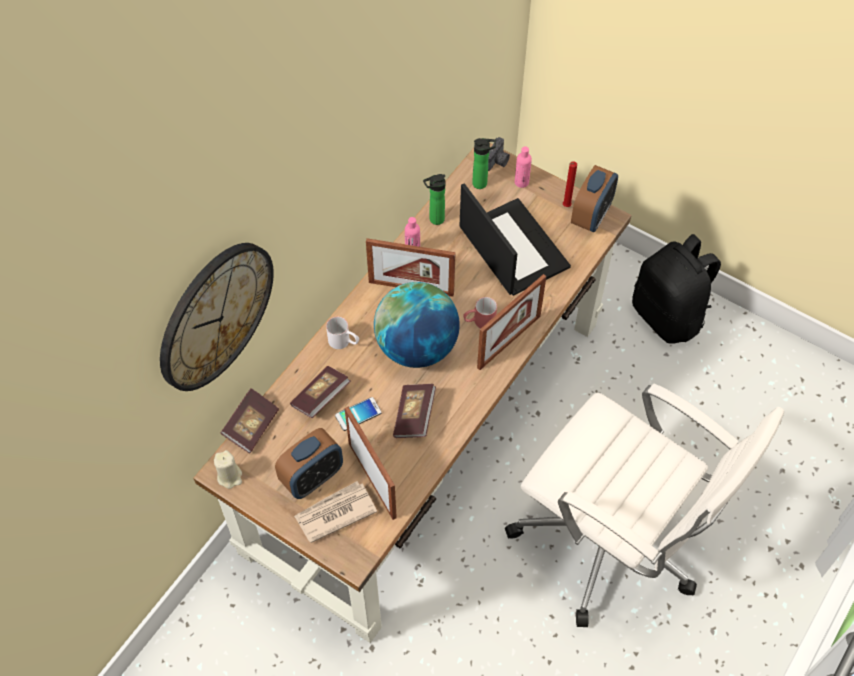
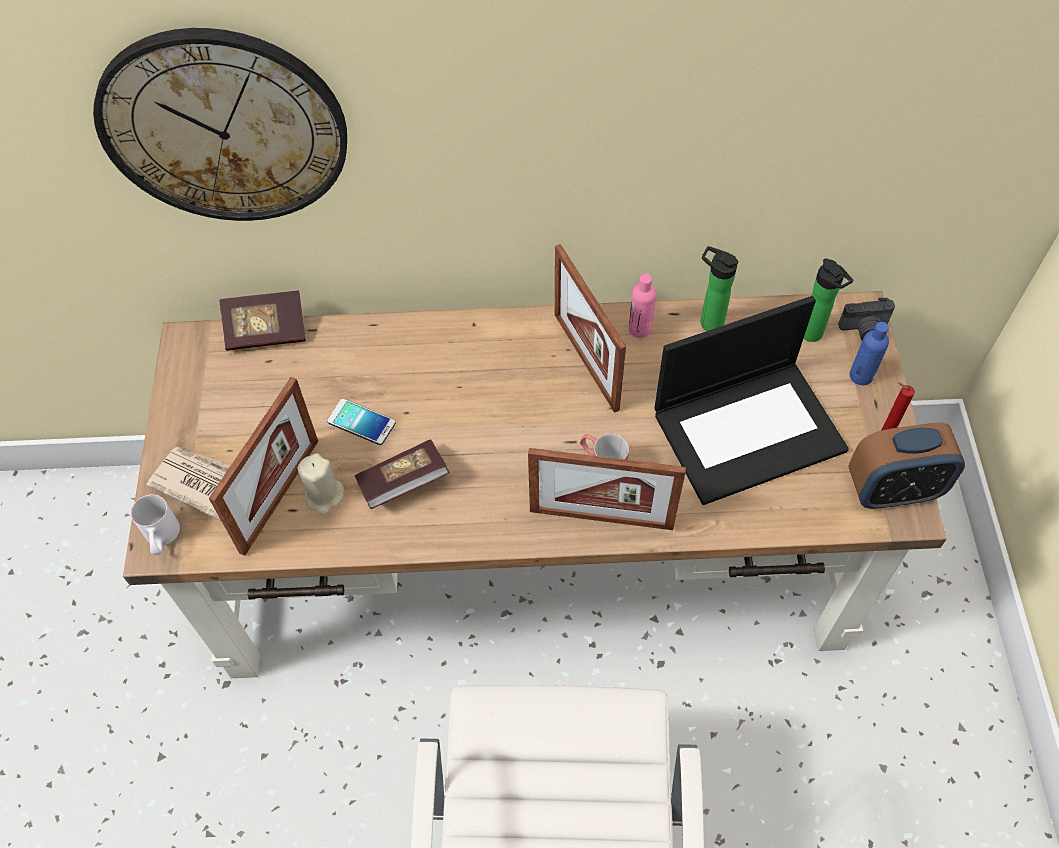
camera: 55 degrees right, 0 degrees up
(230, 476) = (187, 353): beige candle -> beige candle (324, 496)
(312, 477) = (241, 432): alarm clock -> none
(320, 397) = (355, 371): book -> none
(344, 342) = (450, 344): white mug -> white mug (162, 539)
(416, 347) = (506, 421): globe -> none
(512, 247) = (749, 429): laptop -> laptop turned 45 degrees clockwise
(521, 182) = (861, 376): pink bottle -> blue bottle
(668, 316) = (943, 732): black backpack -> none

